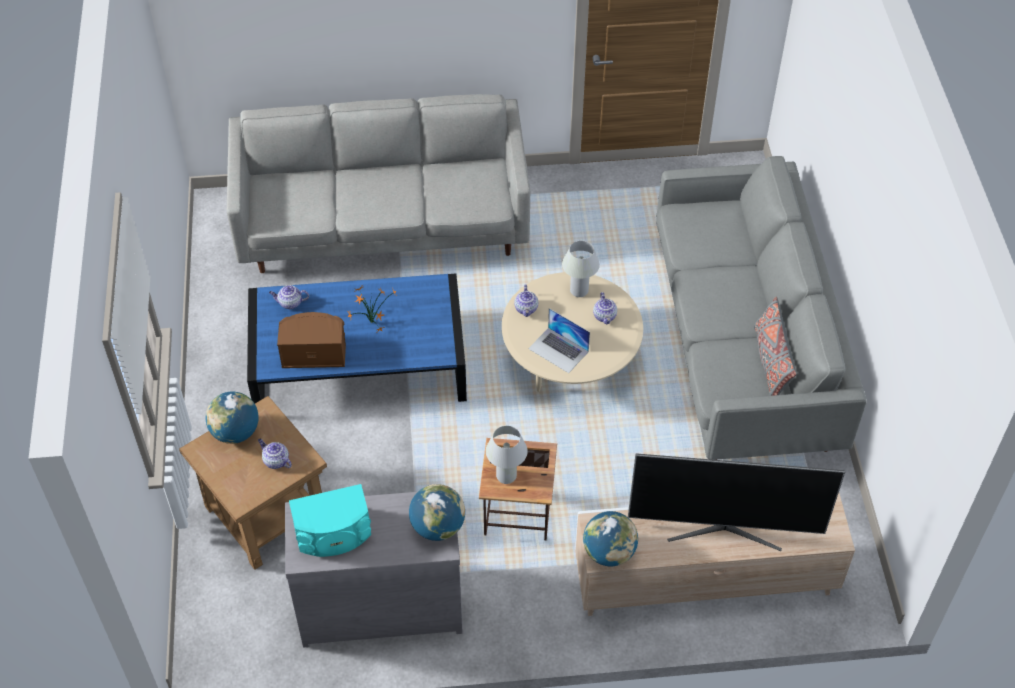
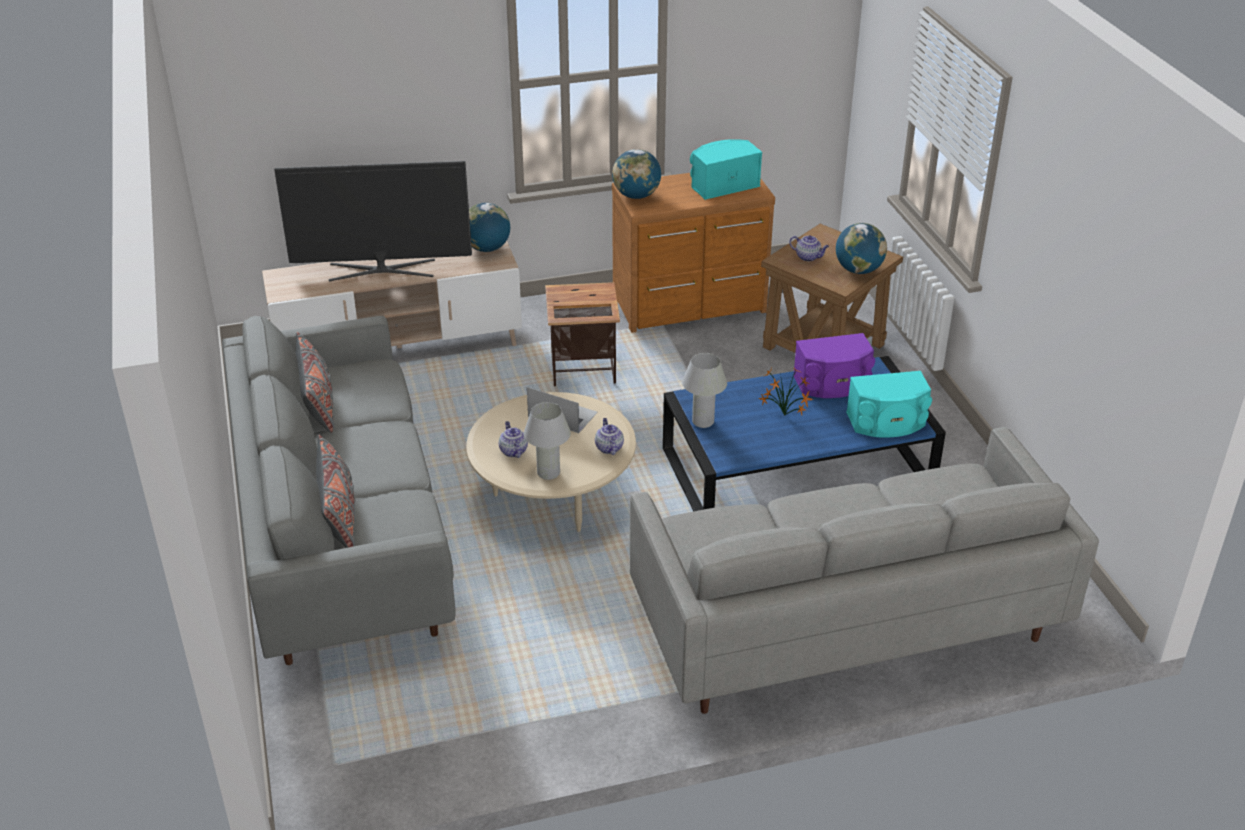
camera: 170 degrees right, 15 degrees down
(290, 303) = (887, 422): teapot -> turquoise speaker
(314, 352) = (833, 384): brown speaker -> purple speaker
(379, 601) = (691, 307): grey dresser -> brown dresser
(506, 476) = (592, 296): white table lamp -> white table lamp (703, 422)
(741, 247) = (339, 515): none -> grey pillow

